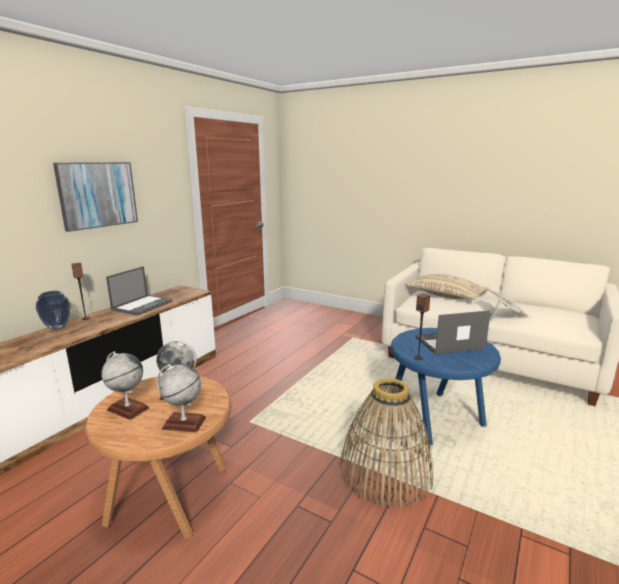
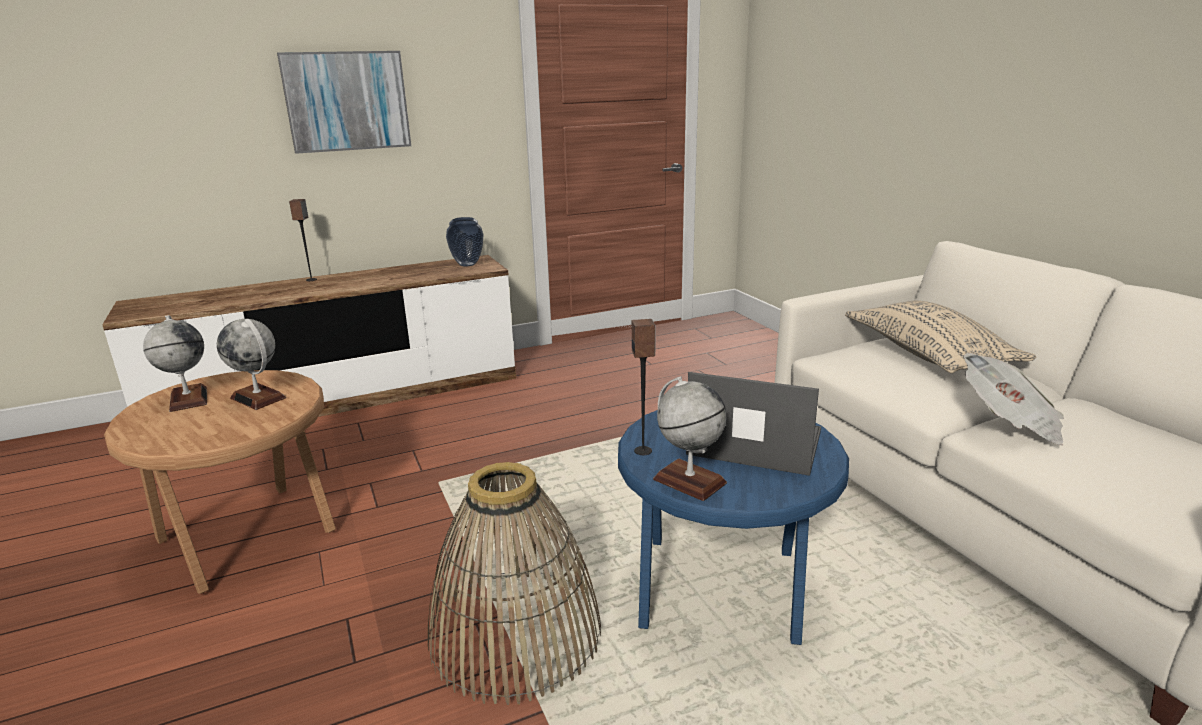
camera: 35 degrees right, 5 degrees up
(57, 327) = (270, 284): vase -> vase (468, 264)
(142, 305) = (394, 274): laptop -> none
(184, 423) = (201, 434): globe -> globe (689, 481)

